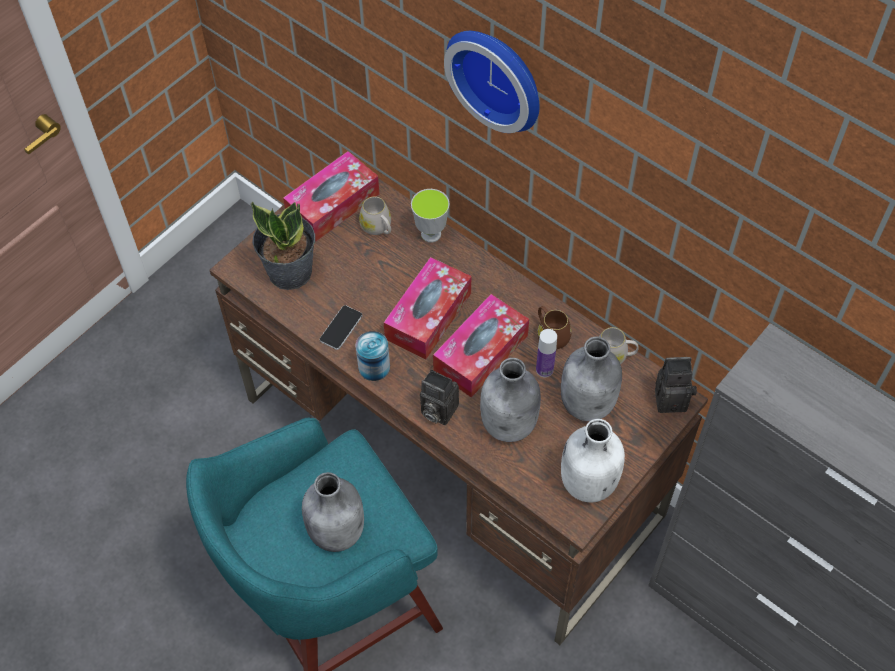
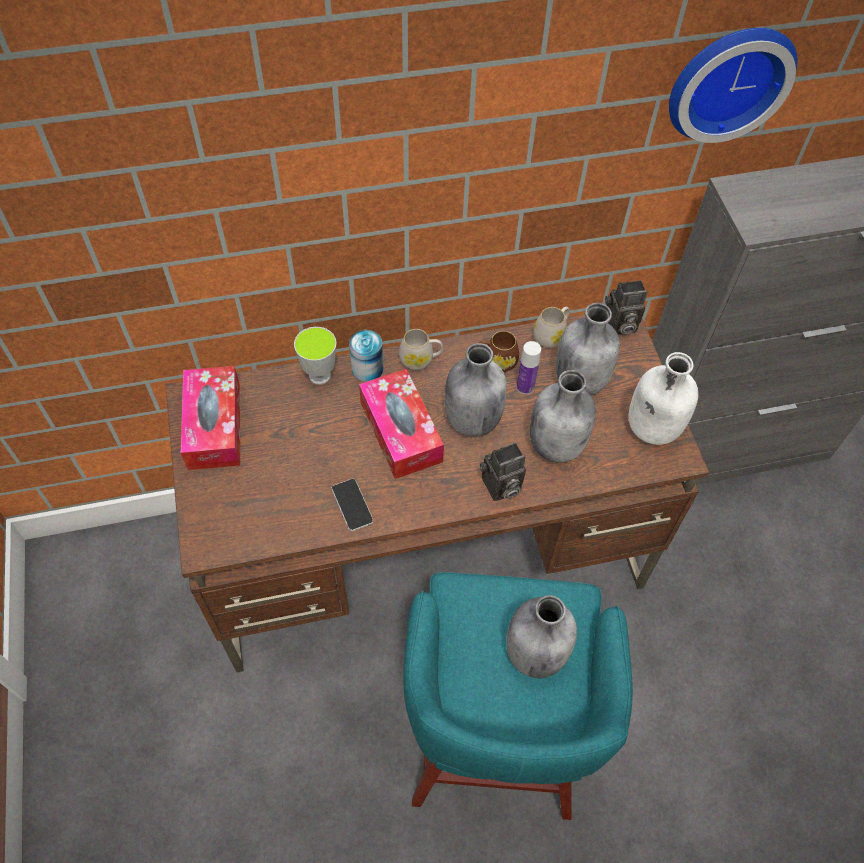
camera: 55 degrees left, 0 degrees up
(289, 271) = (251, 506): potted plant -> none
(374, 367) = (416, 506): can -> can (367, 368)
(378, 228) = (274, 408): white mug -> white mug (420, 359)
(481, 353) = (471, 419): tissue box -> grey bottle
(499, 75) = (358, 143): wall clock -> wall clock (727, 79)
(672, 398) = (619, 325): camera -> camera turned 135 degrees counterclockwise

